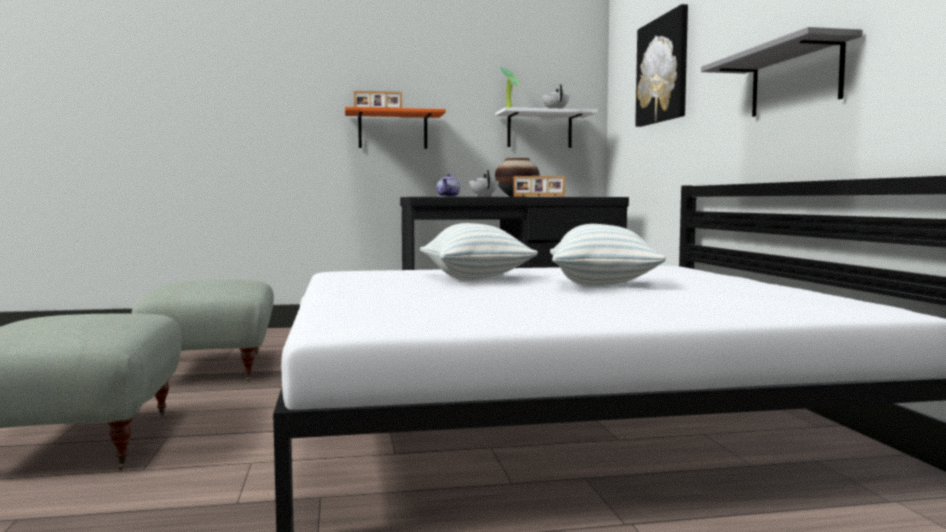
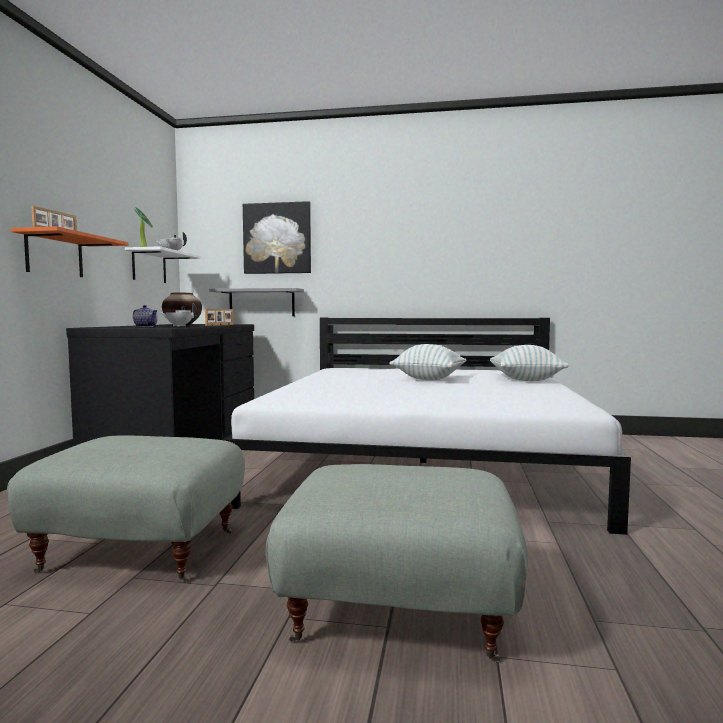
camera: 70 degrees left, 0 degrees up
(476, 279) = (365, 387): pillow -> pillow (526, 380)
(795, 79) = (423, 266): grey shelf -> grey shelf (261, 302)

